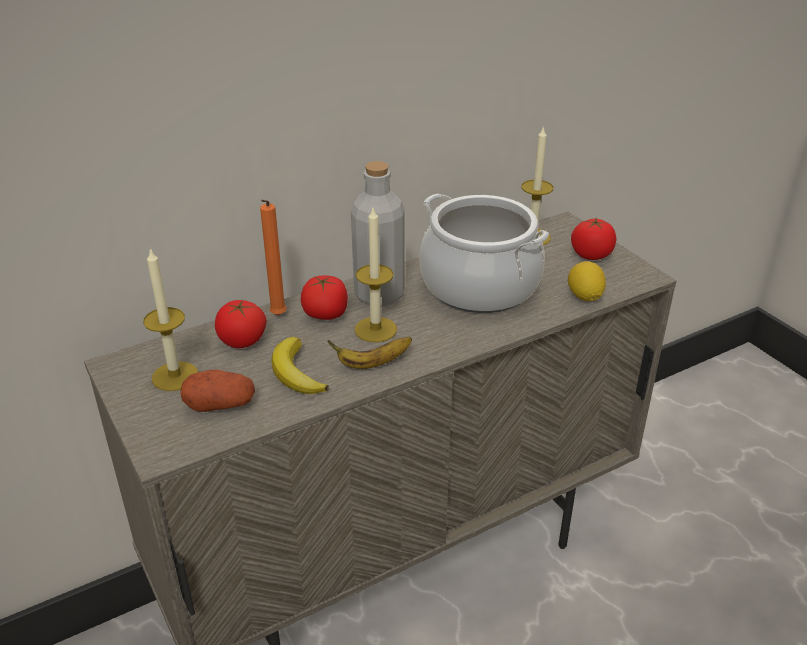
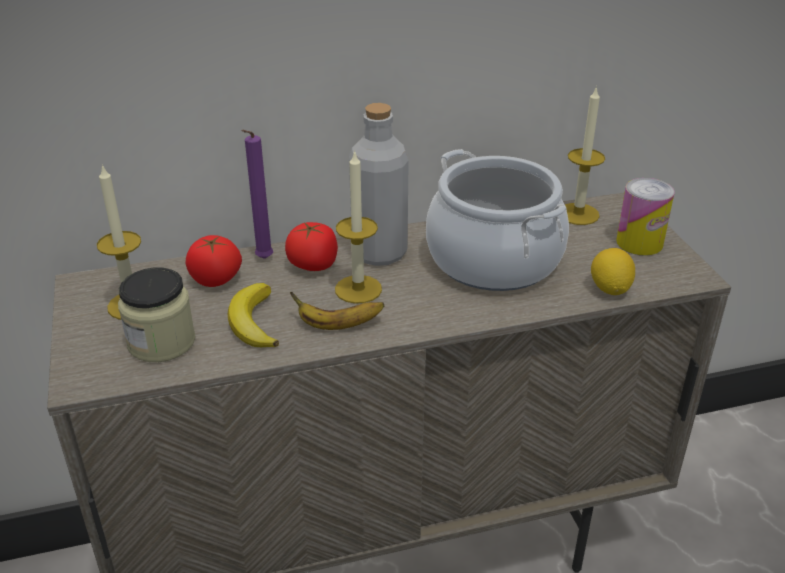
camera: 15 degrees right, 0 degrees up
(220, 404) = (161, 342): potato -> jar
(277, 316) = (262, 260): orange candle -> purple candle
(591, 254) = (639, 242): tomato -> can

